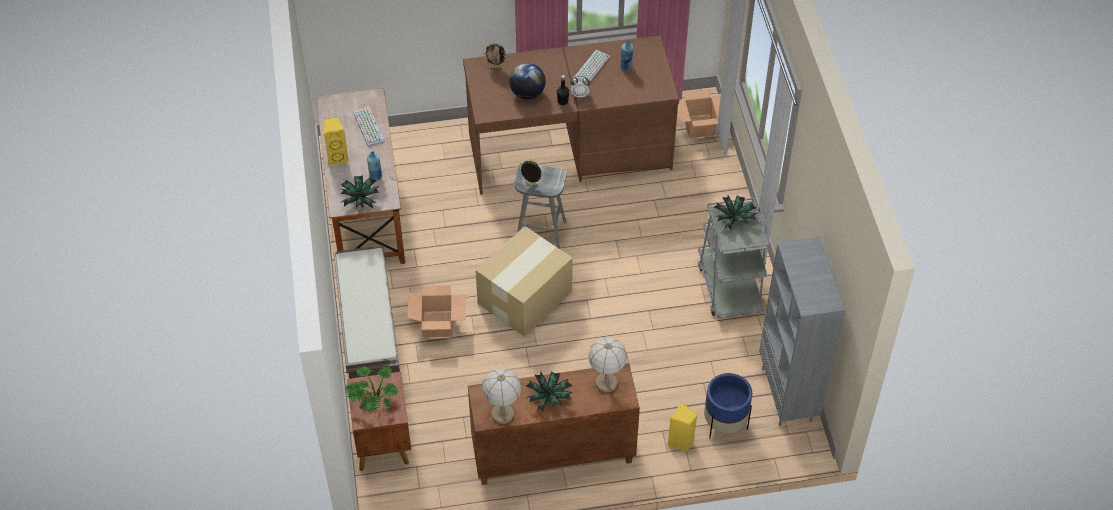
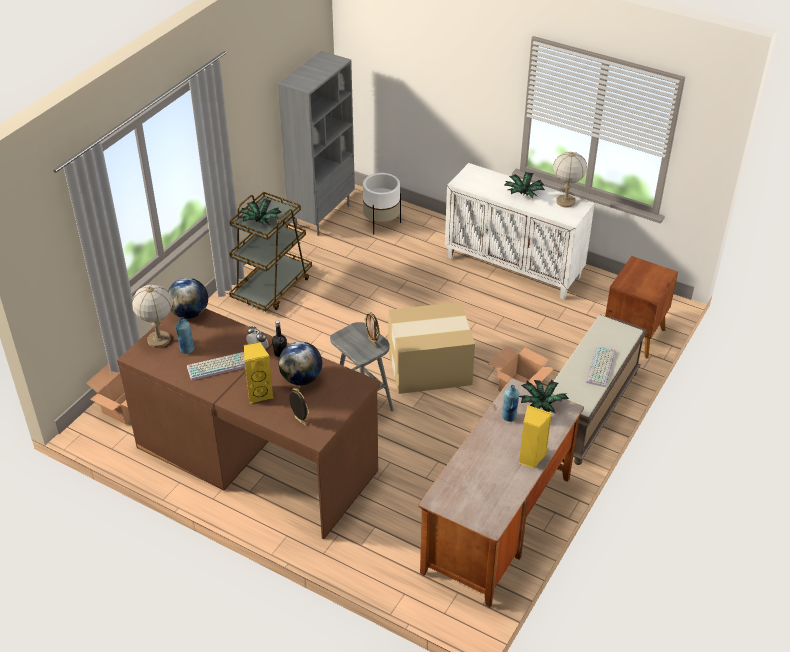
camera: 140 degrees left, 10 degrees down
(367, 127) = (473, 471): keyboard -> keyboard (601, 367)
(373, 401) = (647, 279): potted plant -> none
(552, 455) = (514, 267): brown cabinet -> white cabinet
(606, 382) = (475, 183): table lamp -> table lamp (158, 340)
(659, 91) = (190, 313): none -> globe
(681, 442) = (421, 230): yellow speaker -> yellow speaker (259, 393)
(724, 424) = (381, 224): blue planter -> white planter
(729, 287) = (272, 288): grey cart -> brown cart

